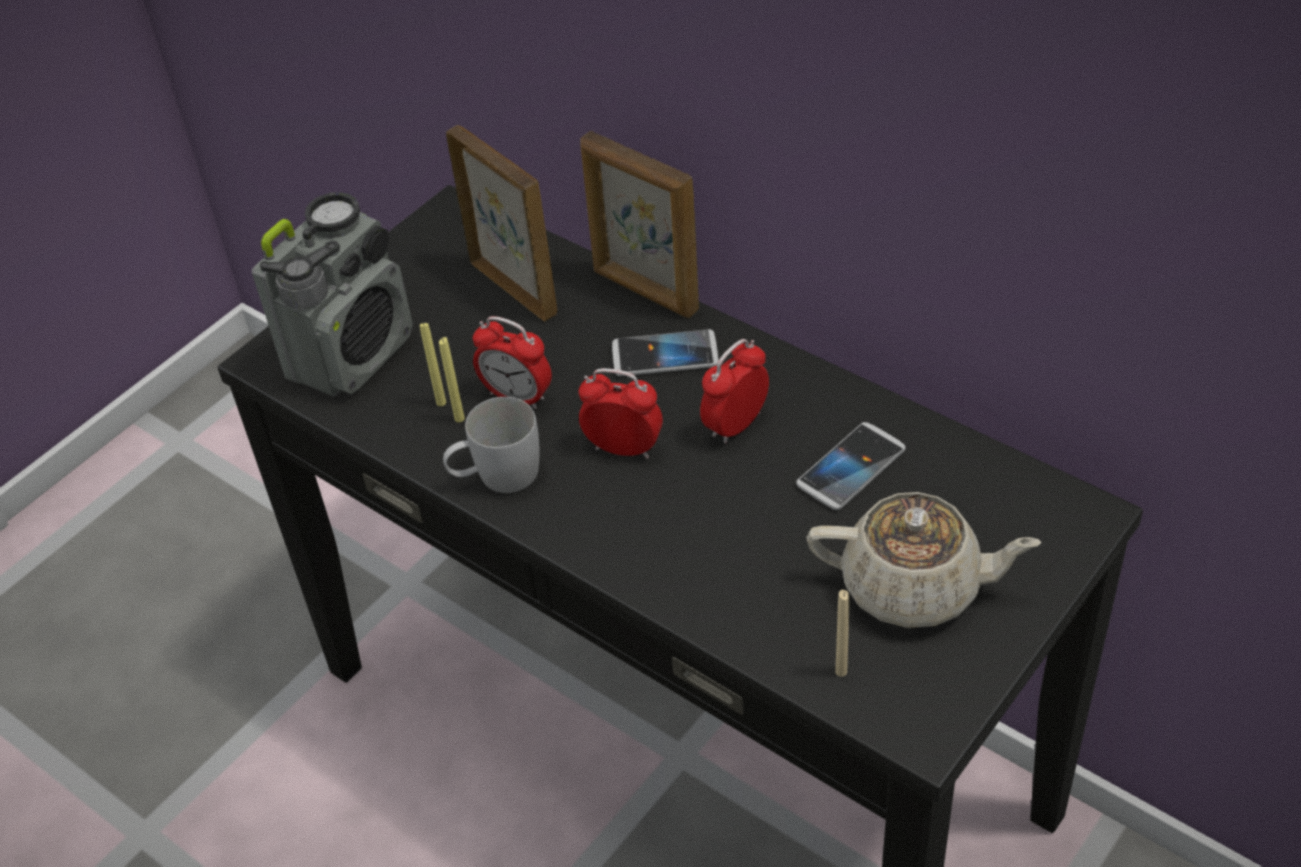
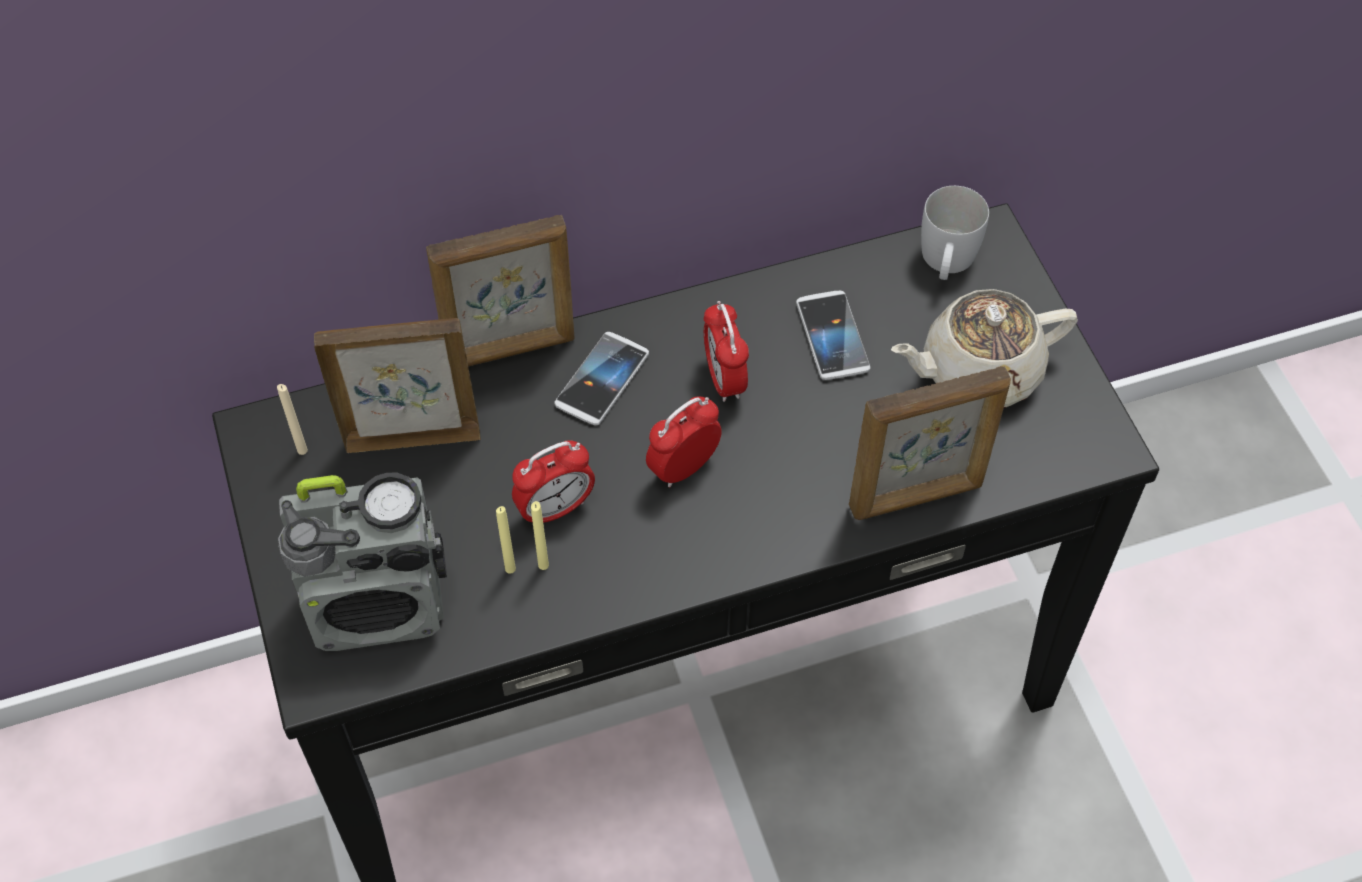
camera: 60 degrees left, 10 degrees up
(352, 354) = (380, 606): radio -> radio turned 105 degrees clockwise
(496, 476) = (637, 574): white mug -> white mug (946, 263)
(730, 615) = (917, 497): none -> picture frame
(841, 672) = (1021, 462): beige candle -> beige candle (302, 450)
(914, 587) = (978, 371): beige teapot -> beige teapot turned 150 degrees counterclockwise

